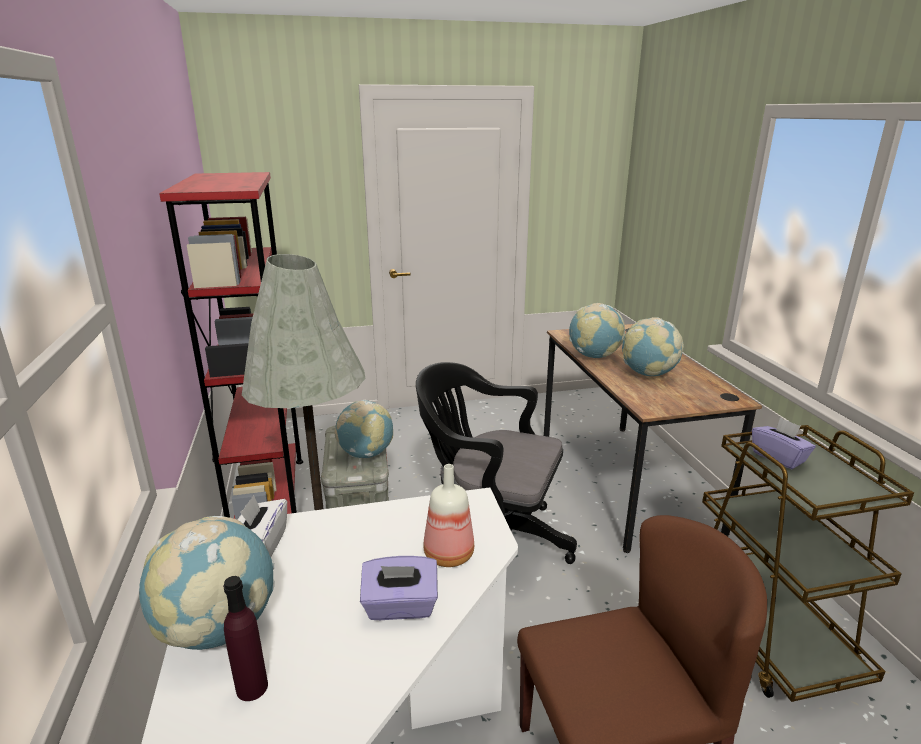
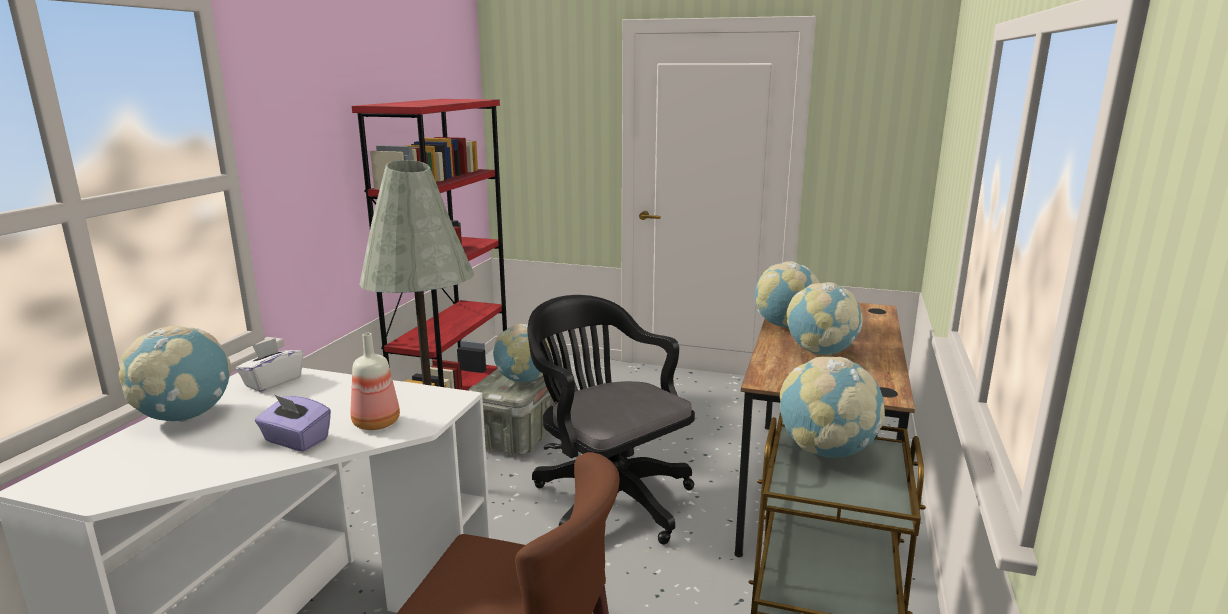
camera: 30 degrees right, 5 degrees down
(252, 687) = (156, 449): purple bottle -> none
(778, 457) = (826, 451): purple tissue box -> globe

